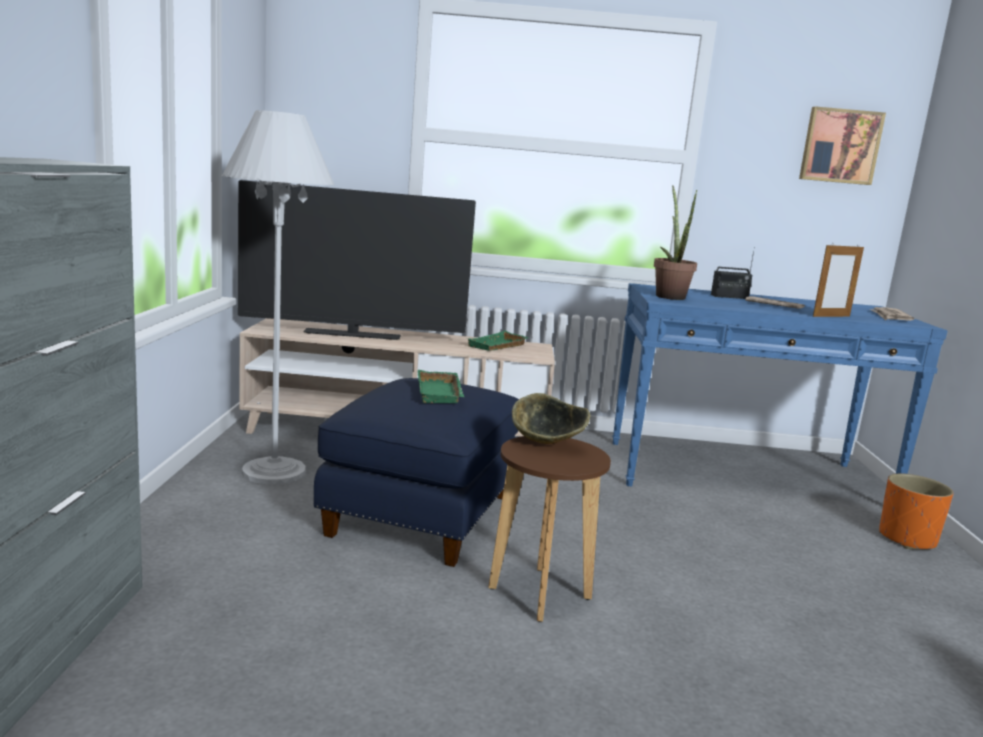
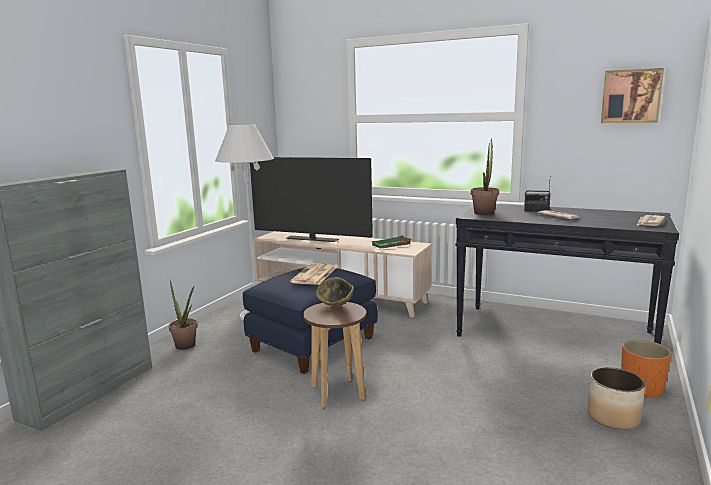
camera: 25 degrees right, 0 degrees up
(184, 538) = (187, 347): none -> potted plant
(441, 393) = (314, 275): green tray -> newspaper
(744, 474) = (554, 334): blue console table -> black console table
(831, 316) = (590, 224): picture frame -> none
(917, 581) = (613, 417): none -> planter

